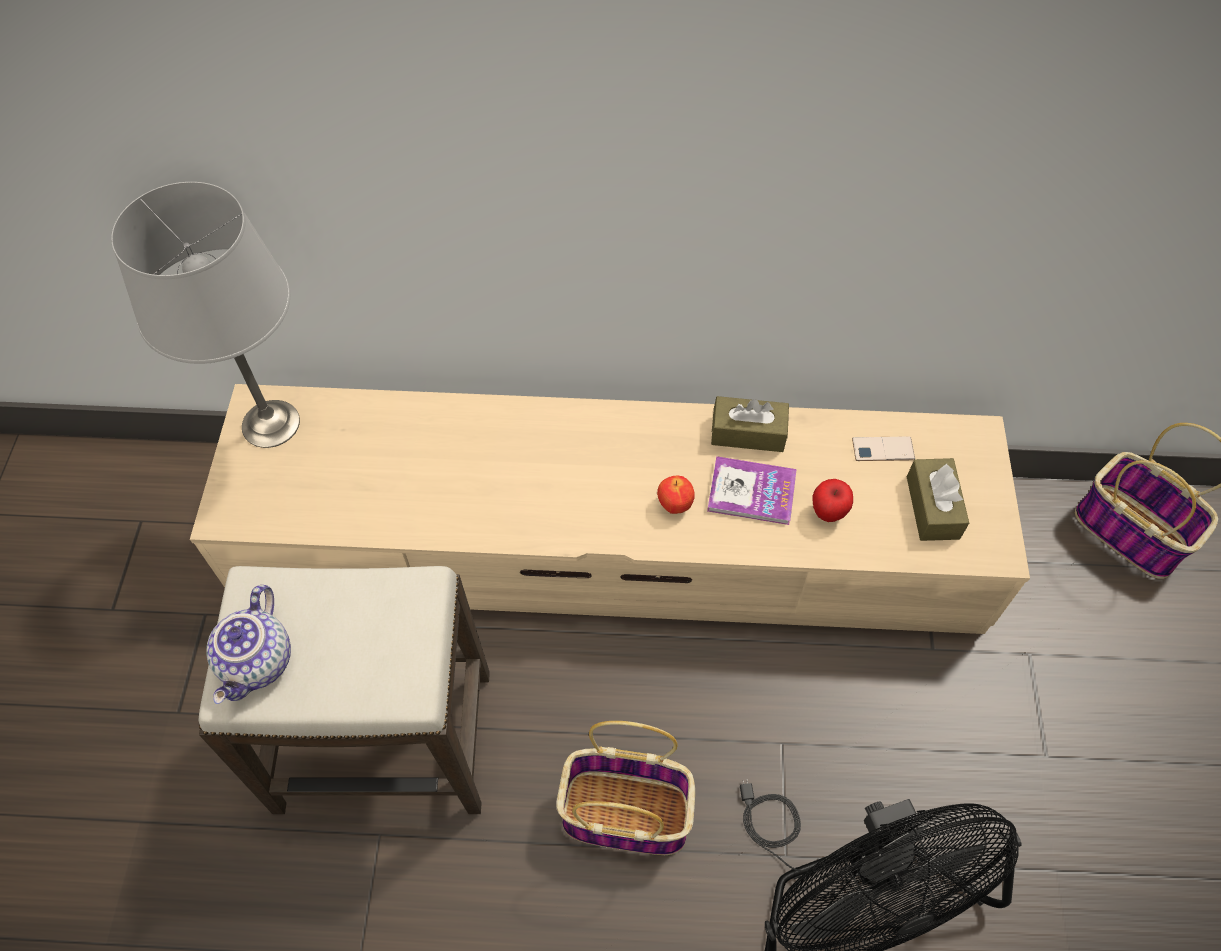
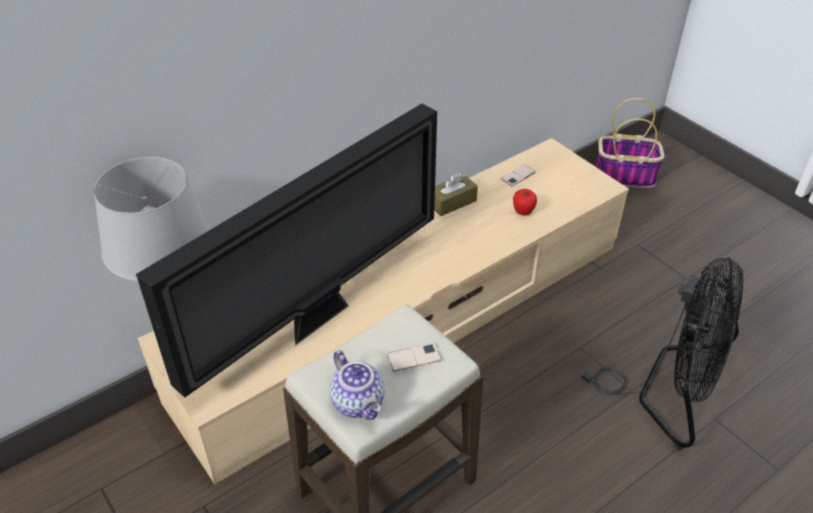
camera: 40 degrees left, 15 degrees down
(374, 650) = (414, 357): none -> phone
(431, 490) = (319, 317): none -> television
(627, 813) = (545, 426): basket -> none
(674, 505) = (452, 250): apple -> none
(751, 492) = (481, 224): book -> none
(932, 507) = (563, 185): brown tissue box -> none

